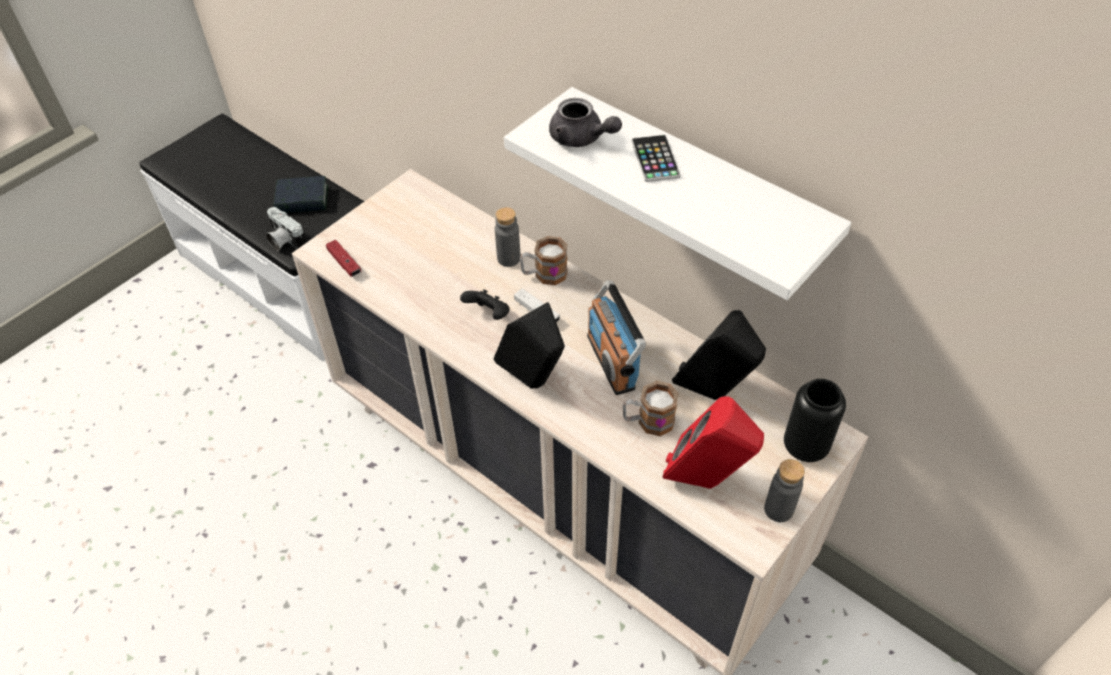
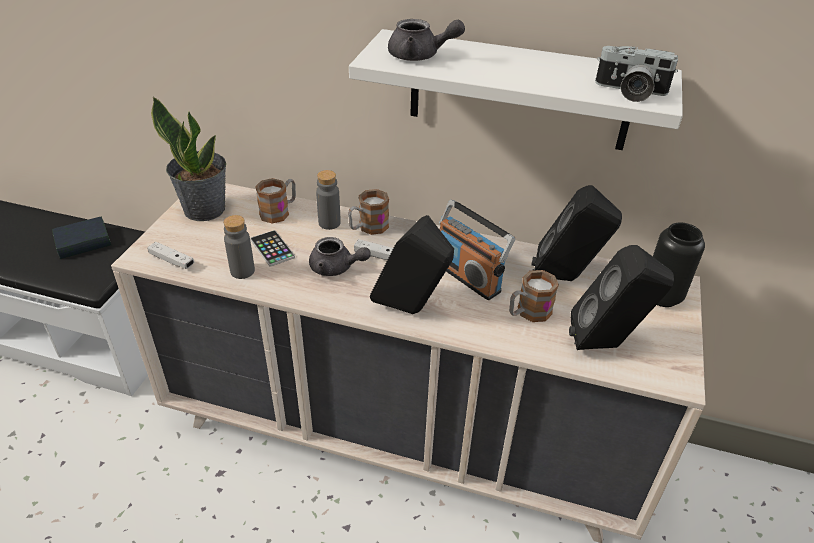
camera: 25 degrees left, 10 degrees down
(284, 240) = (78, 278): camera -> camera (630, 92)
(344, 263) = (172, 261): red game controller -> white game controller
(398, 209) = (205, 209): none -> potted plant
(467, 231) = (279, 211): none -> mug
(488, 314) = (336, 268): black game controller -> grey teapot
(655, 159) = (494, 58): phone -> phone (272, 249)
(706, 482) = (607, 344): red speaker -> black speaker
(778, 509) = (677, 348): grey bottle -> grey bottle (242, 271)

